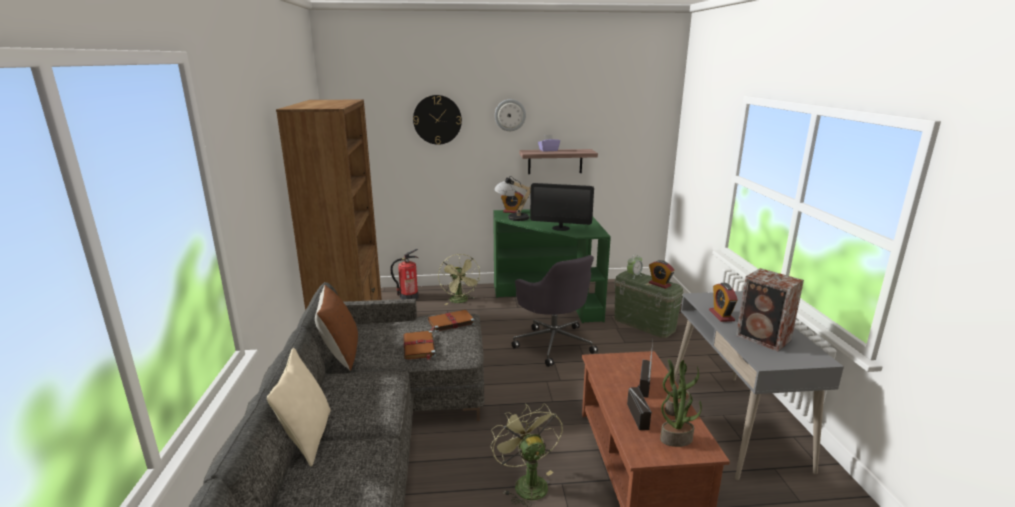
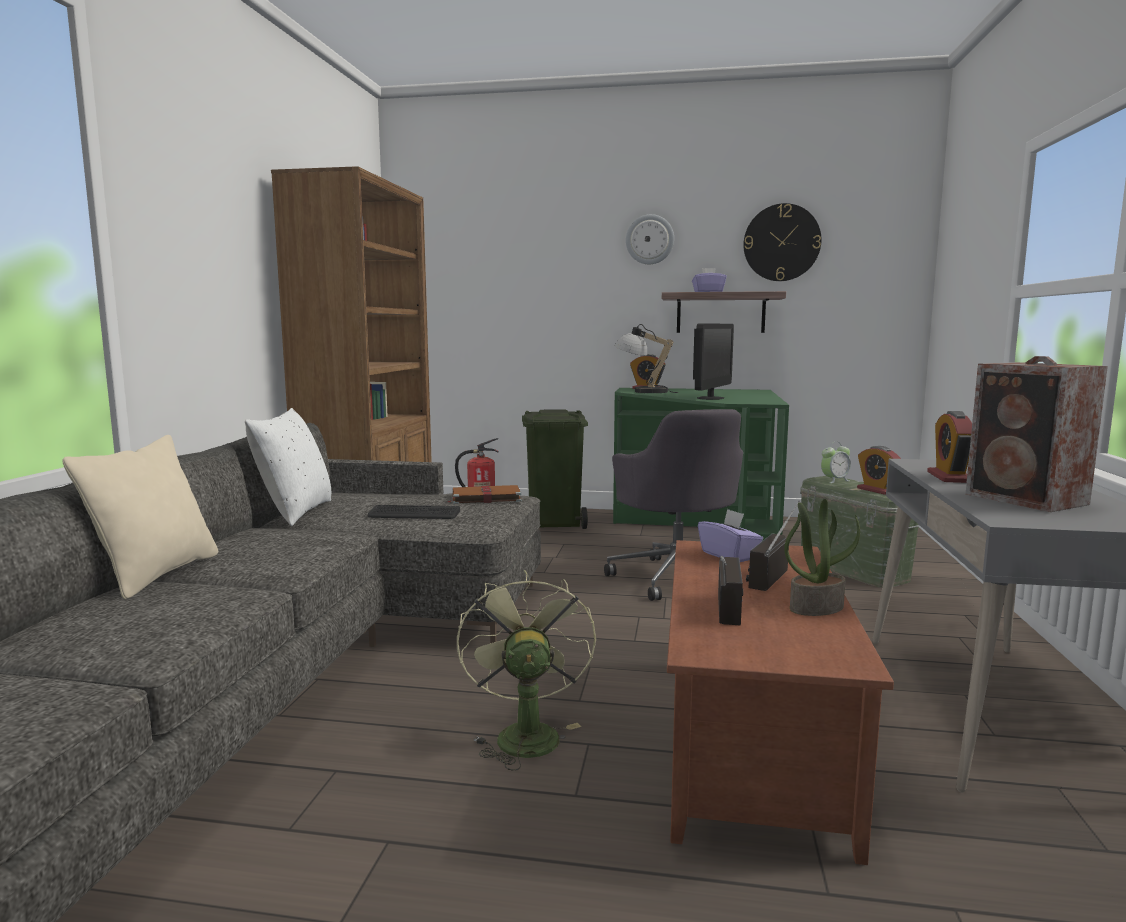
camera: 15 degrees right, 10 degrees down
(340, 354) = (294, 512): brown pillow -> white pillow
(419, 347) = (414, 514): brown book -> keyboard
(437, 119) = (541, 247): wall clock -> wall clock (781, 242)
(460, 301) = (555, 523): green fan -> green trash can
(560, 228) = (710, 398): monitor -> monitor turned 90 degrees counterclockwise
(616, 367) = (729, 555): none -> purple tissue box
(676, 439) = (790, 642): potted plant -> none

